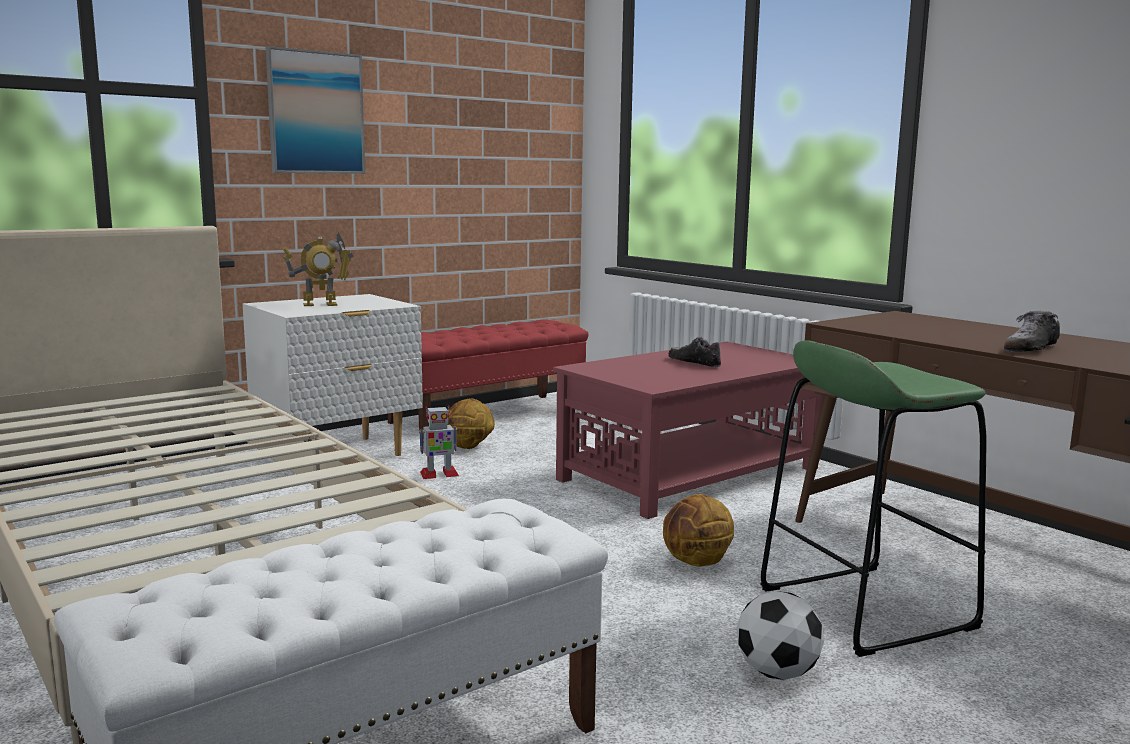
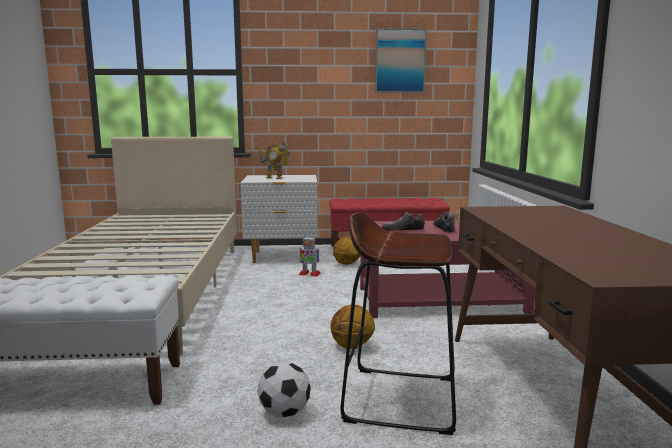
camera: 35 degrees right, 0 degrees up
(315, 113) = (297, 79): picture -> picture (400, 61)
(865, 608) = (400, 398): green stool -> brown stool
(1030, 349) = (554, 238): shoe -> shoe (403, 230)

